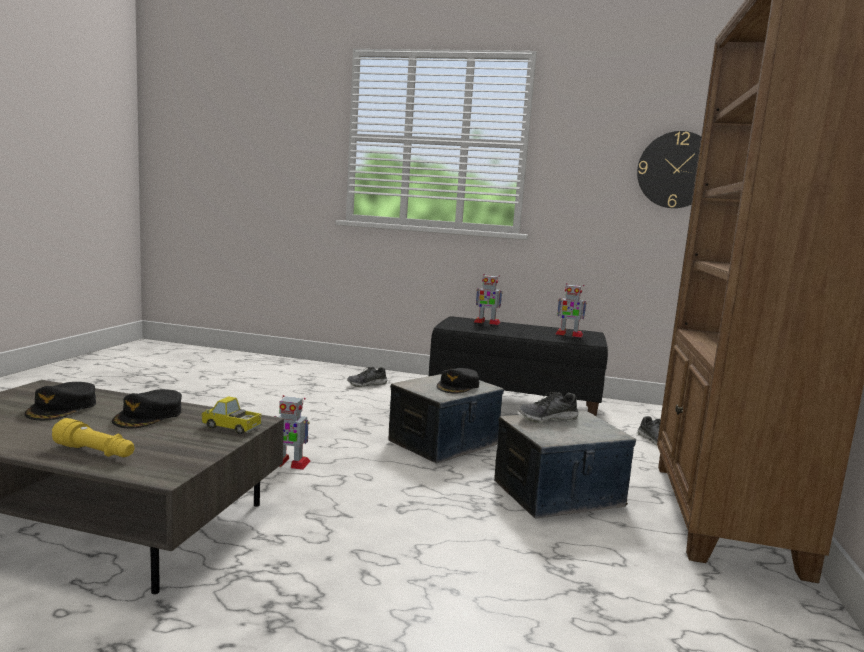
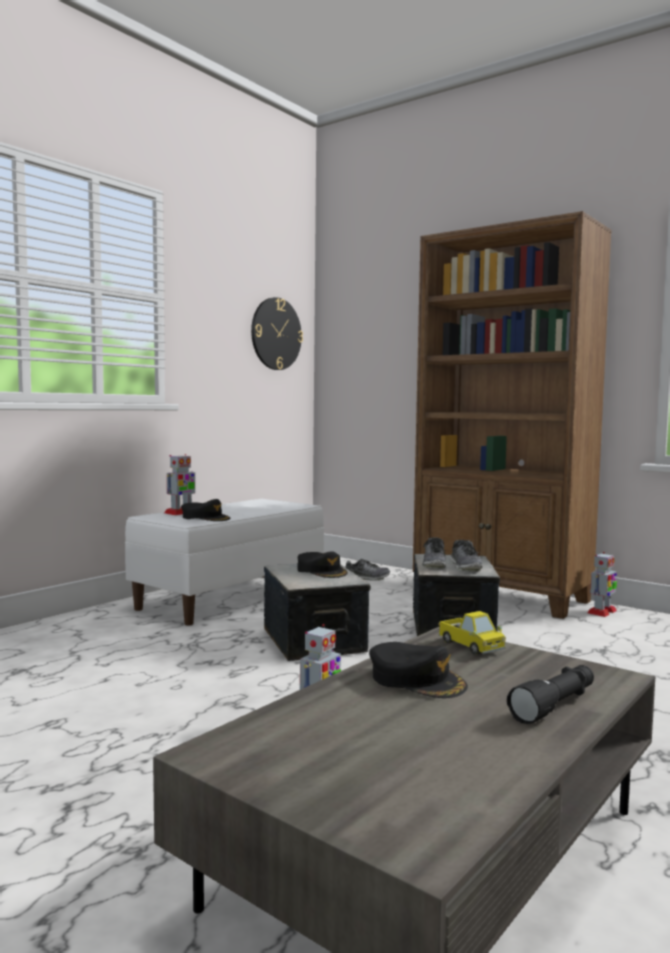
camera: 65 degrees left, 5 degrees down
(62, 408) = (360, 730): black cap -> black cap (205, 518)
(96, 452) = (555, 705): yellow flashlight -> black flashlight
(231, 427) = (470, 646): toy truck -> toy truck turned 75 degrees counterclockwise
(367, 384) = (70, 642): shoe -> shoe (465, 567)
(514, 404) = (231, 597): black bench -> white bench
(568, 334) = (264, 504): toy robot -> toy robot (602, 612)

